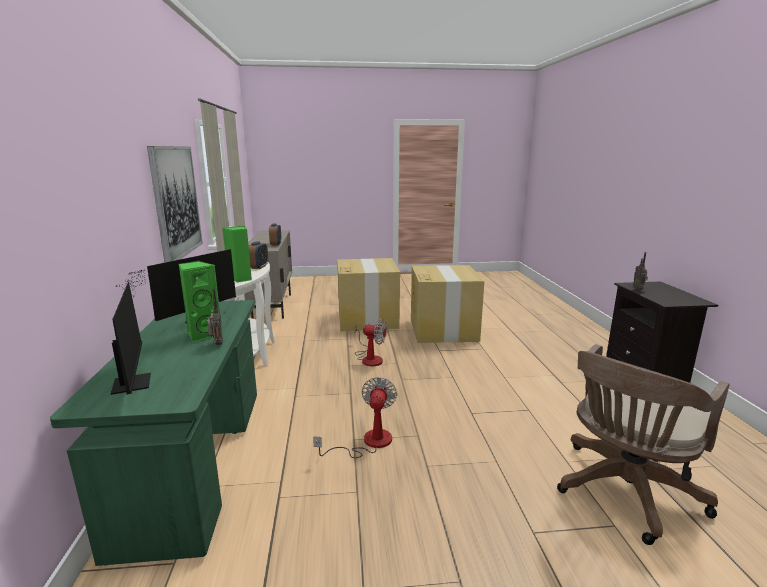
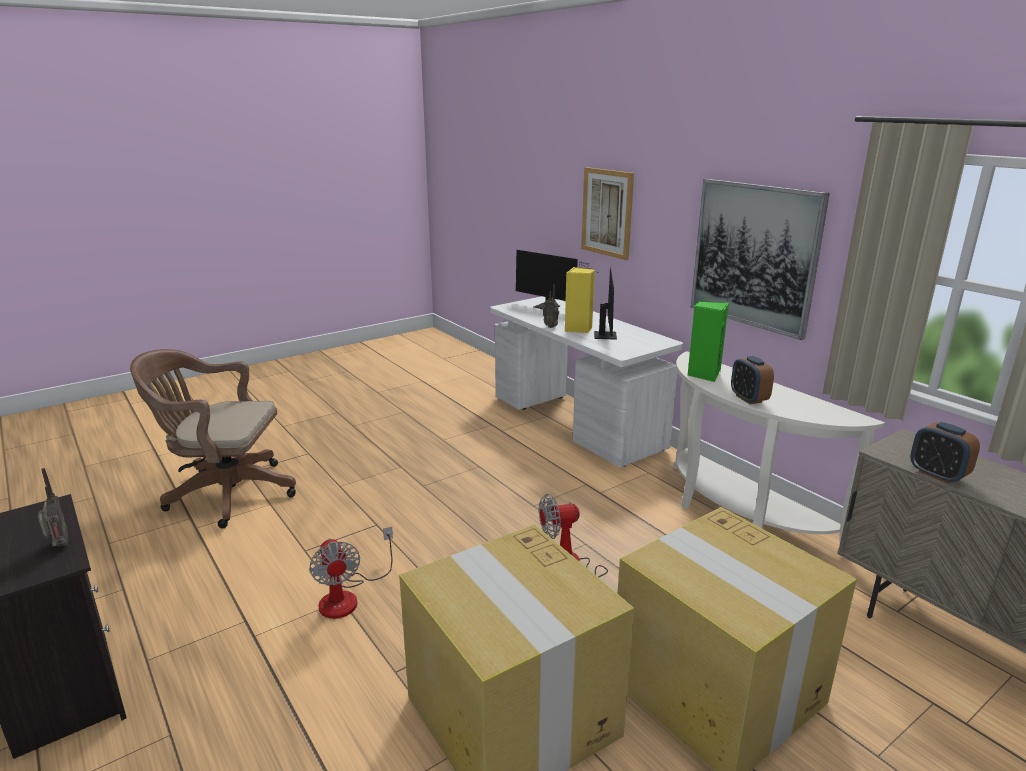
camera: 150 degrees right, 5 degrees up
(87, 212) = (607, 213): none -> picture
(197, 462) = (576, 423): green desk -> white desk
(203, 334) = (578, 329): green speaker -> yellow speaker
(368, 442) = (463, 467): fan -> fan (348, 596)
(624, 493) = (225, 493): brown office chair -> brown office chair turned 105 degrees counterclockwise

